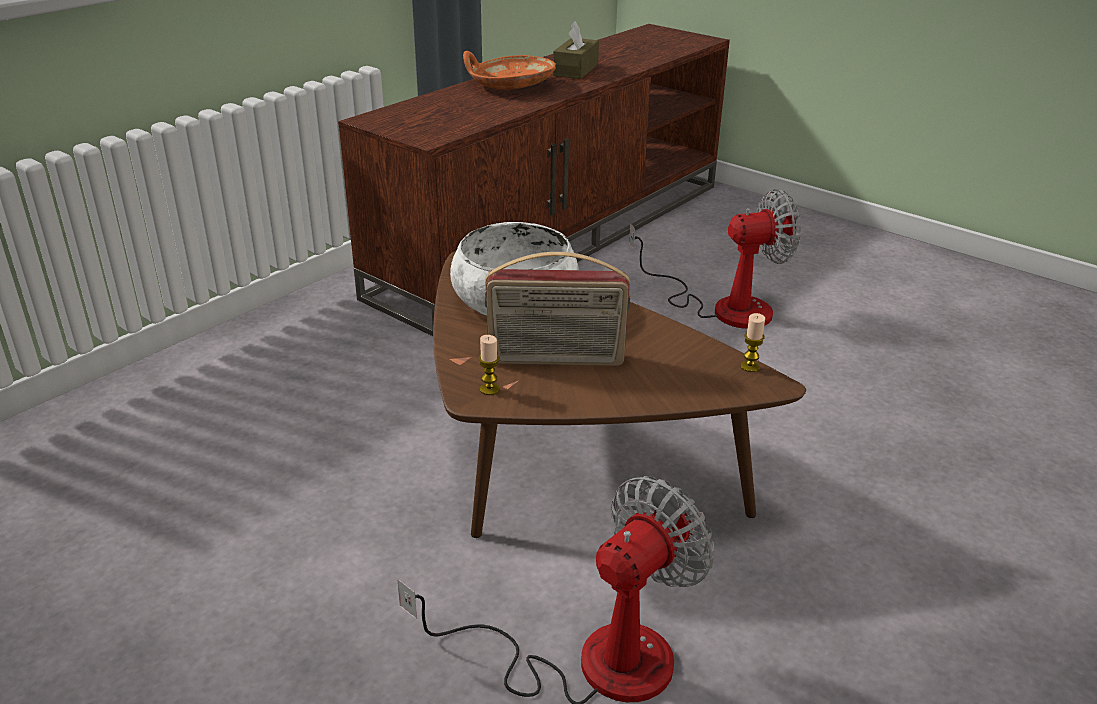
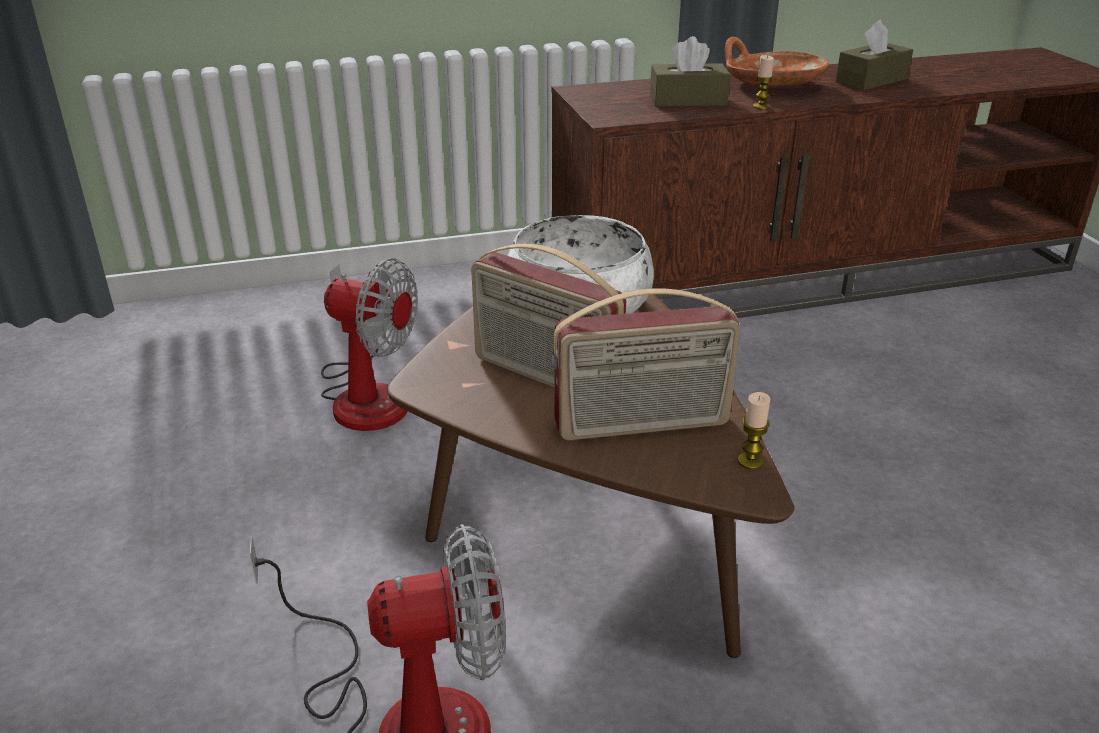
camera: 35 degrees right, 0 degrees up
(468, 112) = (688, 100): none -> brown tissue box
(489, 389) = (445, 381): candle -> candle (761, 106)
(661, 369) = (642, 425): none -> radio
(723, 306) = (942, 408): fan -> fan (366, 393)

